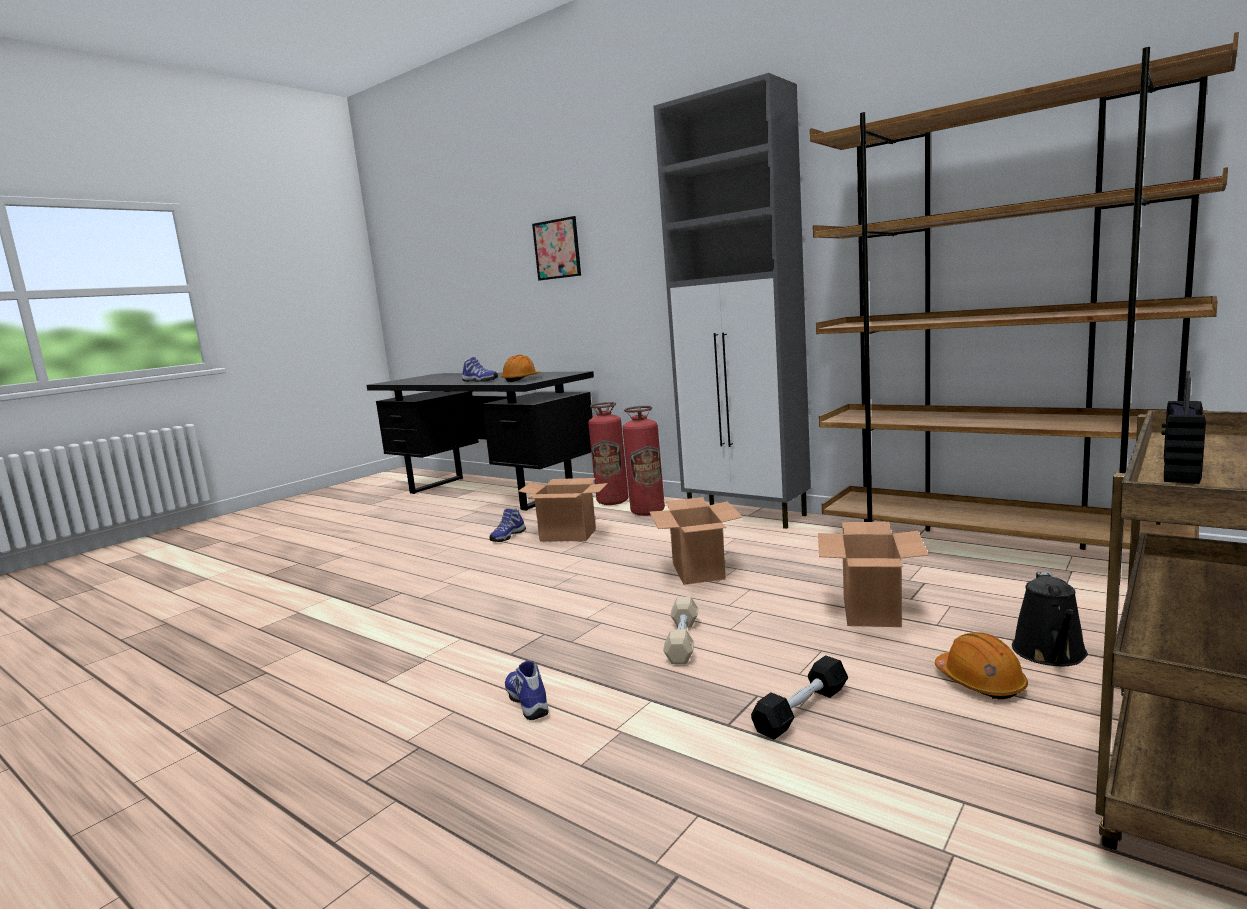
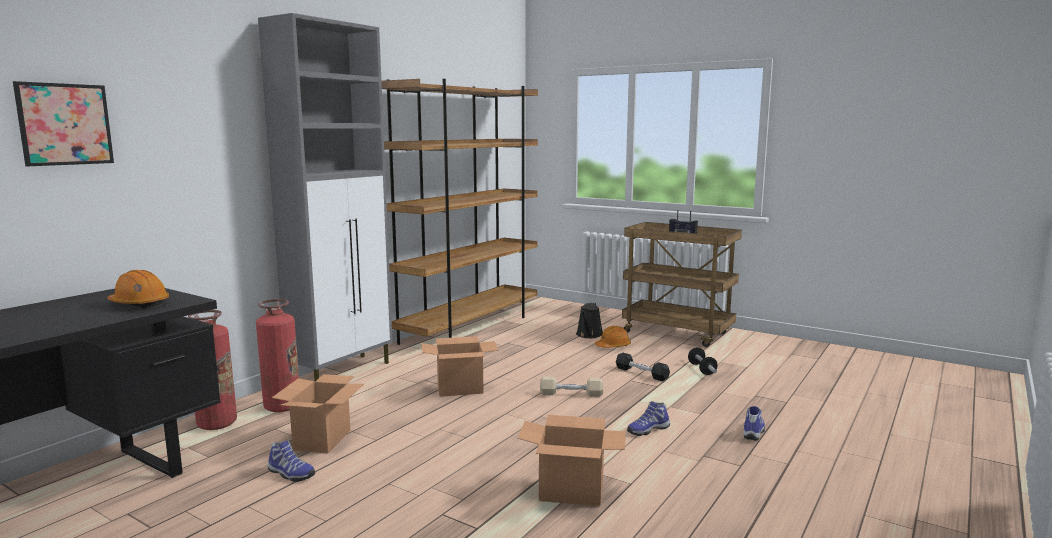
camera: 95 degrees left, 0 degrees up
(479, 381) = (63, 323): shoe -> shoe (754, 432)
(863, 804) = (701, 369): none -> dumbbell
(871, 611) = (541, 355): cardboard box -> cardboard box (572, 492)
(1050, 654) = (589, 335): black watering can -> black watering can turned 90 degrees clockwise

